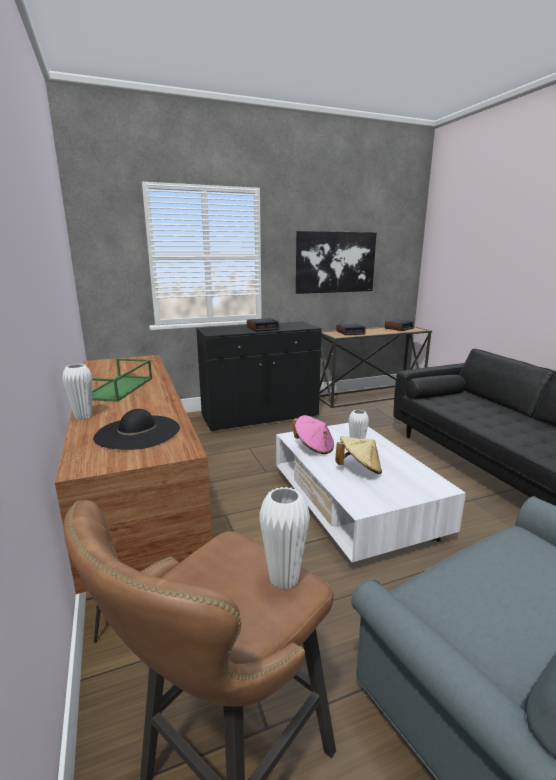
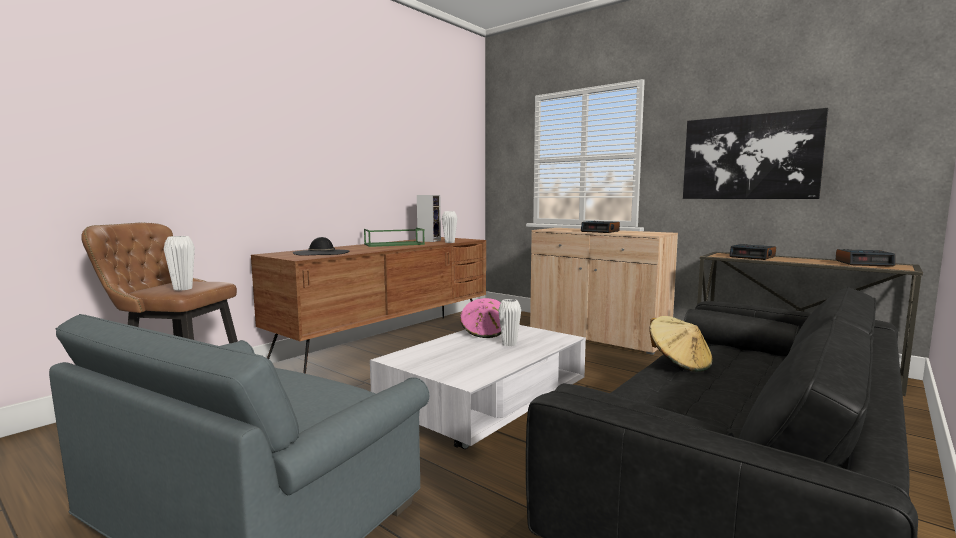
camera: 60 degrees right, 10 degrees down
(83, 416) = (337, 247): white vase -> white vase (449, 242)
(115, 370) = (429, 240): none -> speaker
(260, 417) = (597, 336): black cabinet -> beige cabinet
(359, 469) = (463, 350): beige hat -> beige hat (679, 363)

